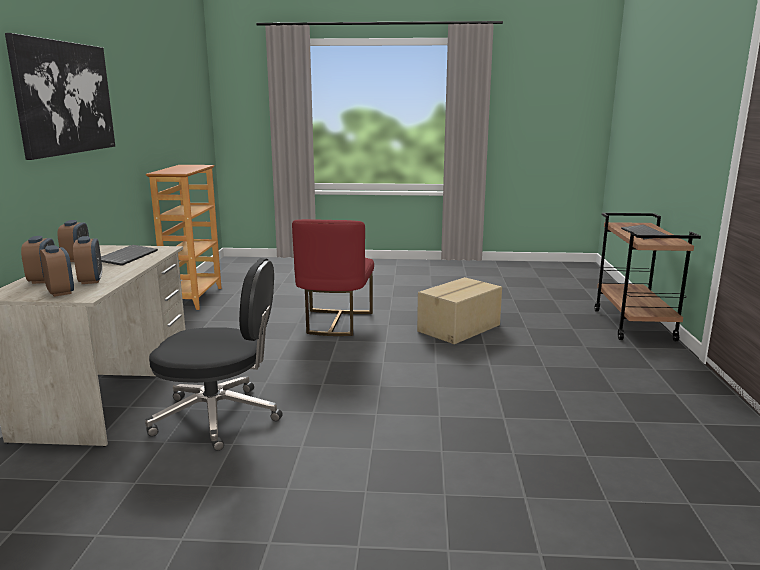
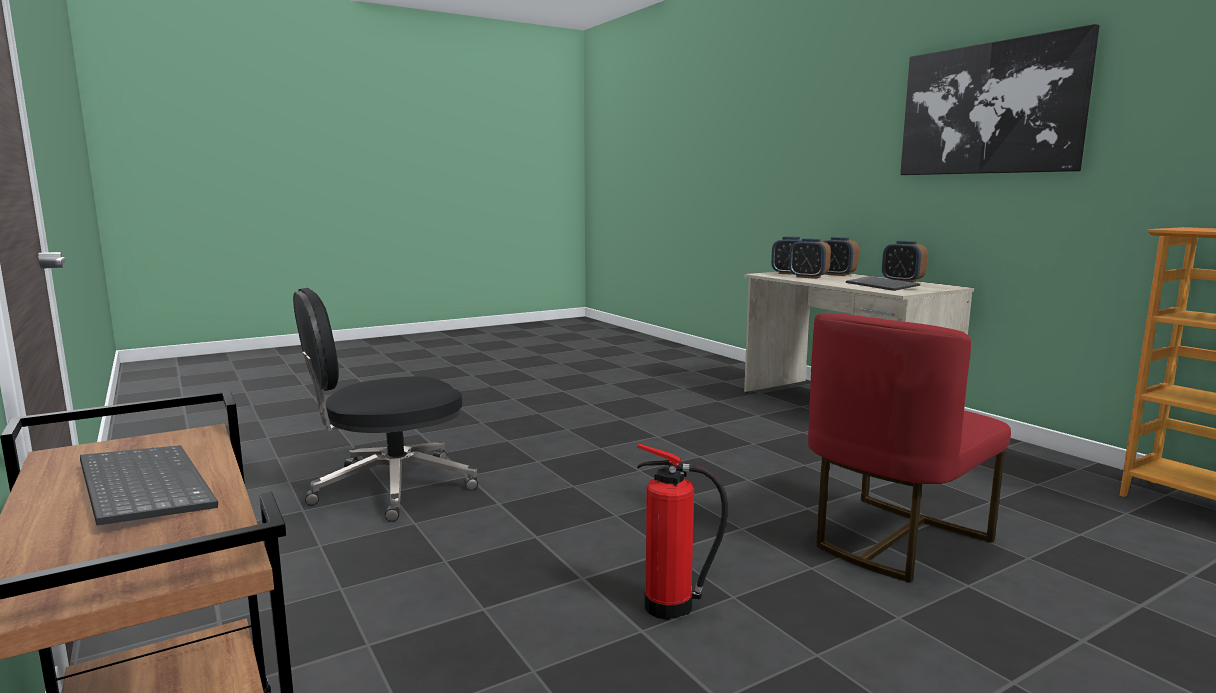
camera: 145 degrees right, 5 degrees down
(219, 417) = (720, 417): black office chair -> black office chair (390, 488)
(335, 323) = (893, 540): red chair -> red chair turned 105 degrees counterclockwise
(460, 328) = (673, 607): cardboard box -> fire extinguisher

